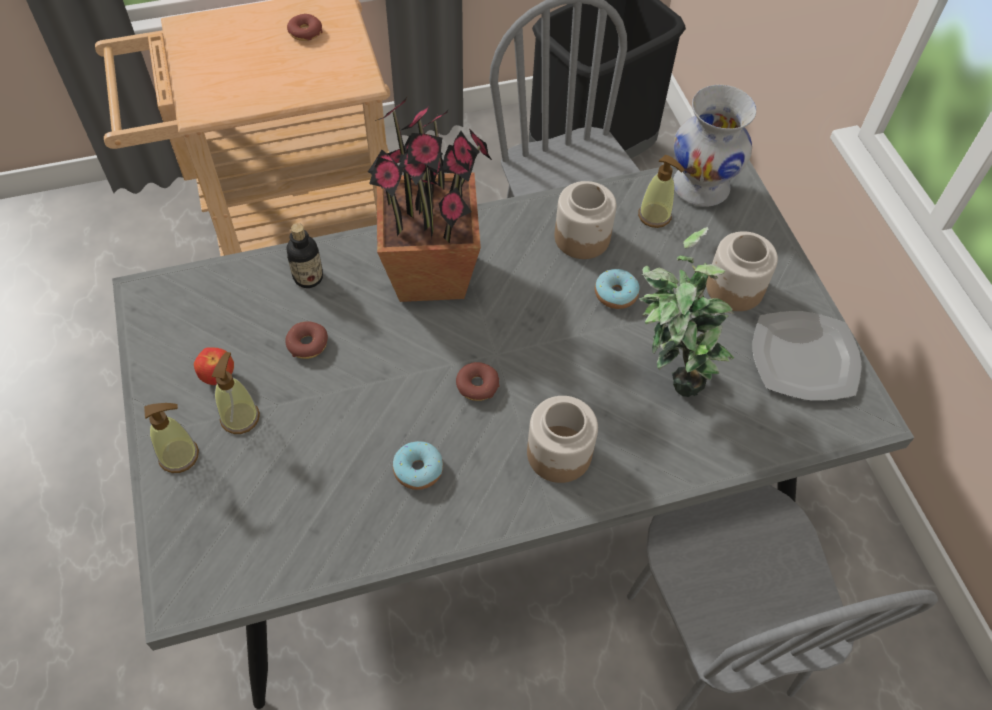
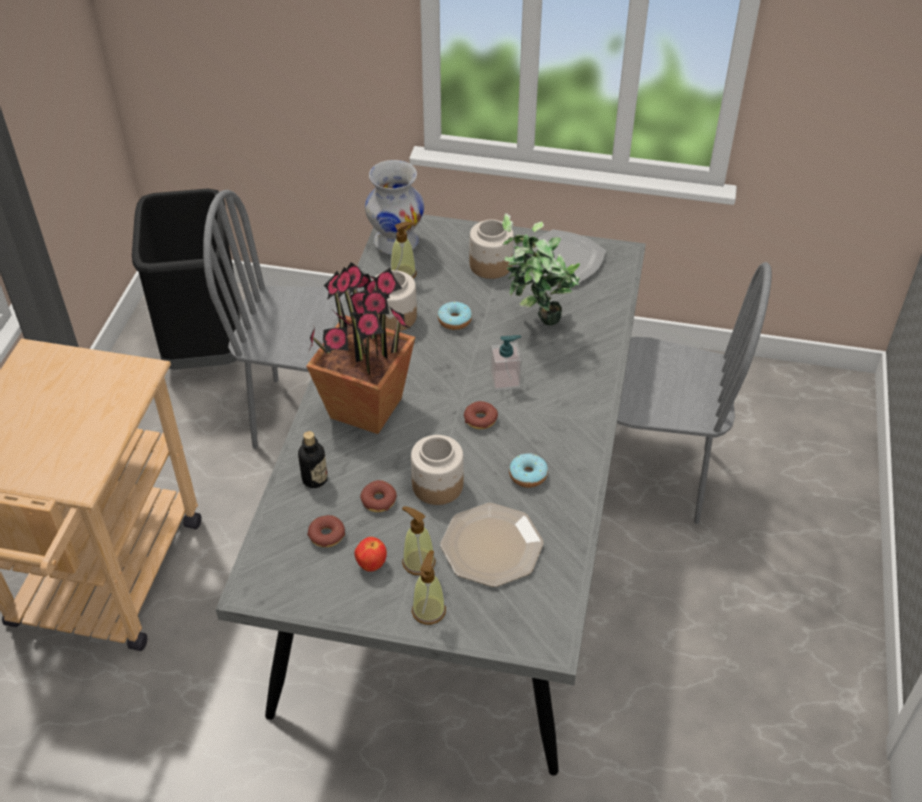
camera: 60 degrees left, 10 degrees down
(293, 478) = (492, 547): none -> plate
(305, 32) = (49, 385): donut -> donut (327, 535)
(555, 383) = (505, 380): none -> soap dispenser
(558, 453) = (559, 400): jar -> jar (437, 485)

